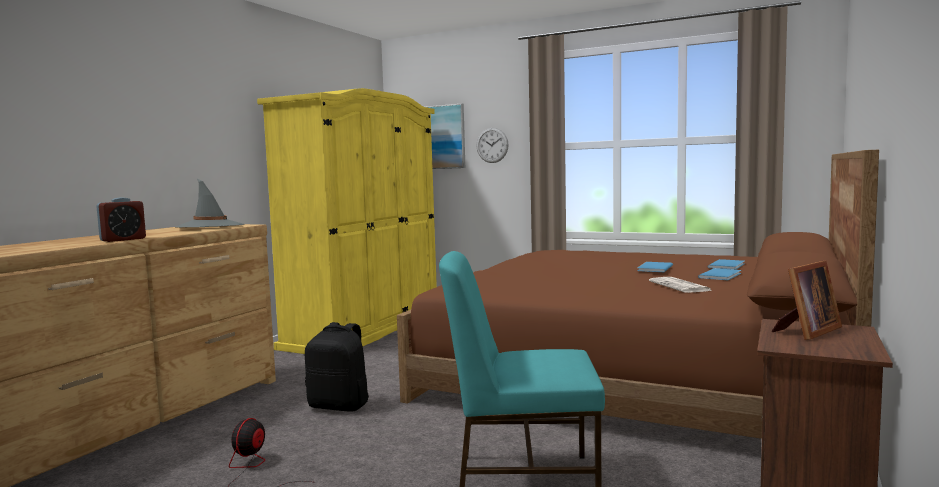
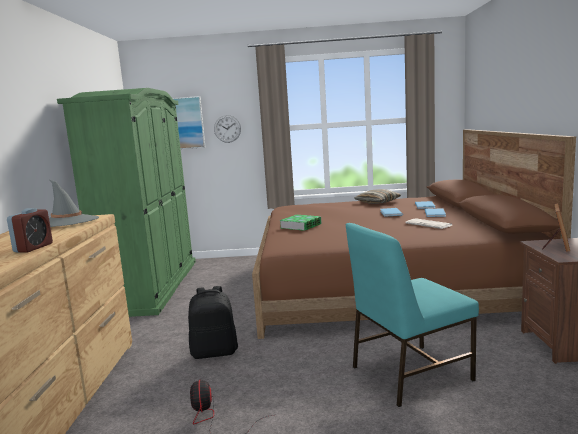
camera: 25 degrees left, 5 degrees up
(365, 329) = (151, 286): yellow wardrobe -> green wardrobe
(513, 270) = (301, 226): none -> book
(669, 256) = (377, 202): none -> pillow

